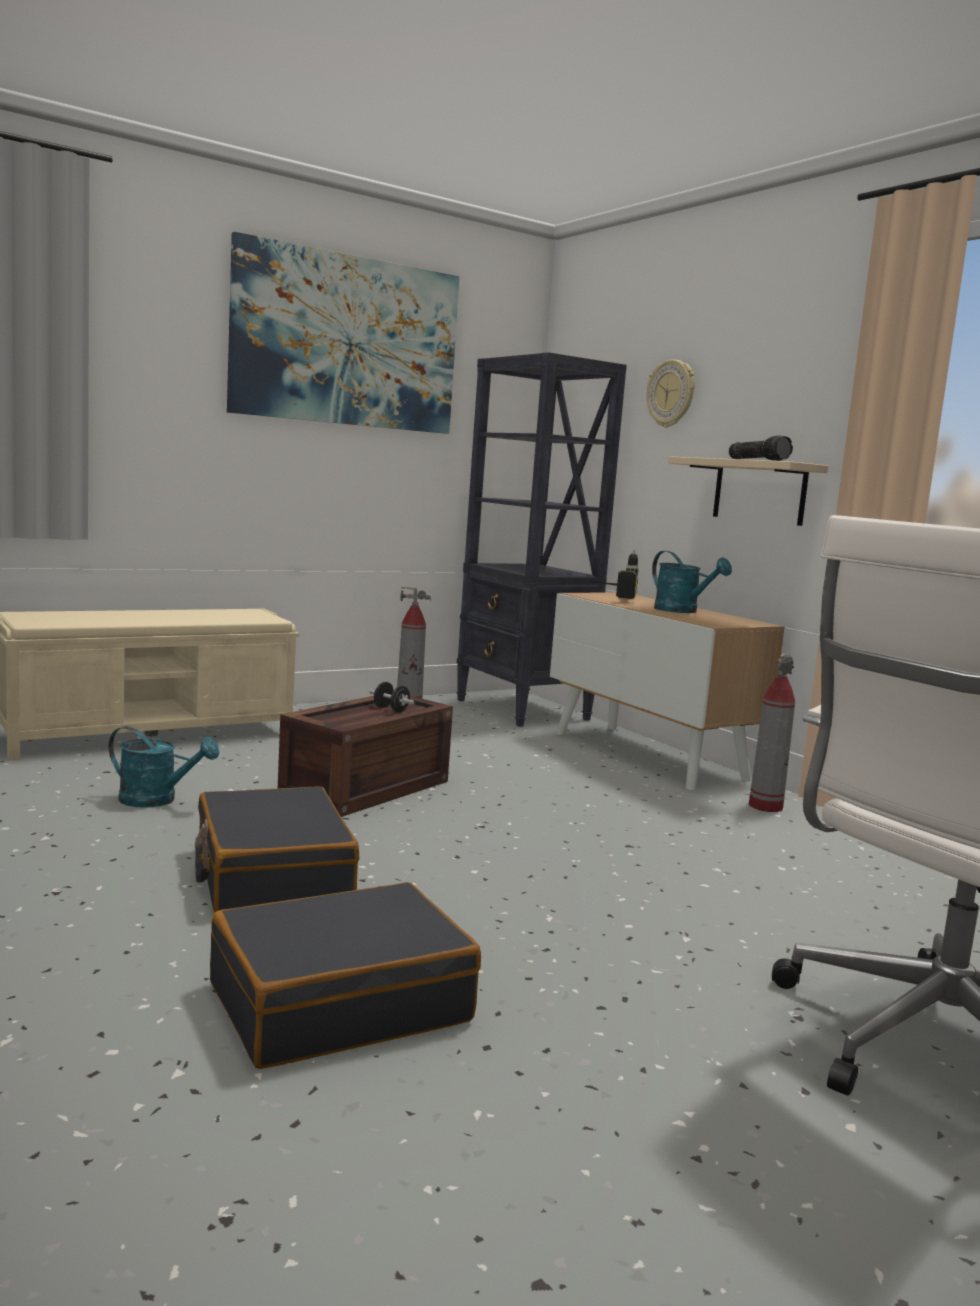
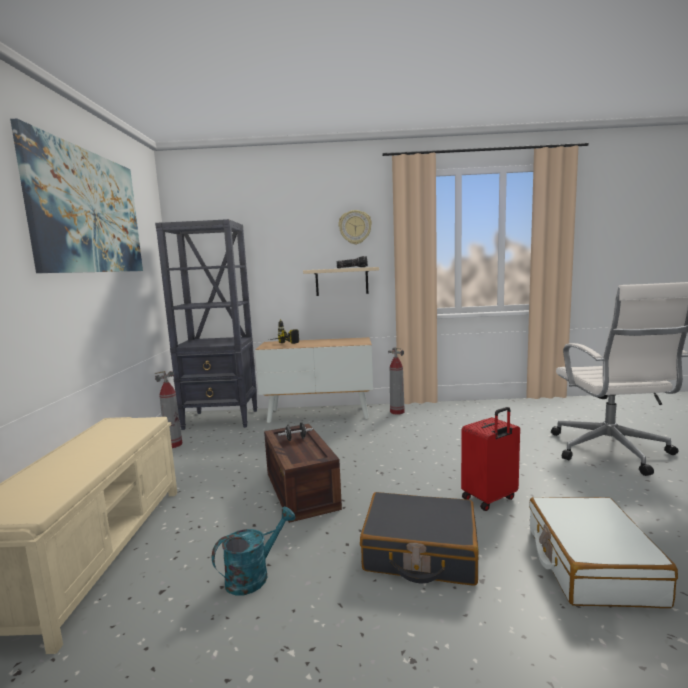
camera: 55 degrees left, 0 degrees up
(339, 1002) = (590, 564): black suitcase -> white suitcase
(486, 912) = (490, 499): none -> red suitcase
(671, 393) = (275, 239): wall clock -> wall clock (355, 227)
(682, 611) = (326, 342): turquoise watering can -> none

